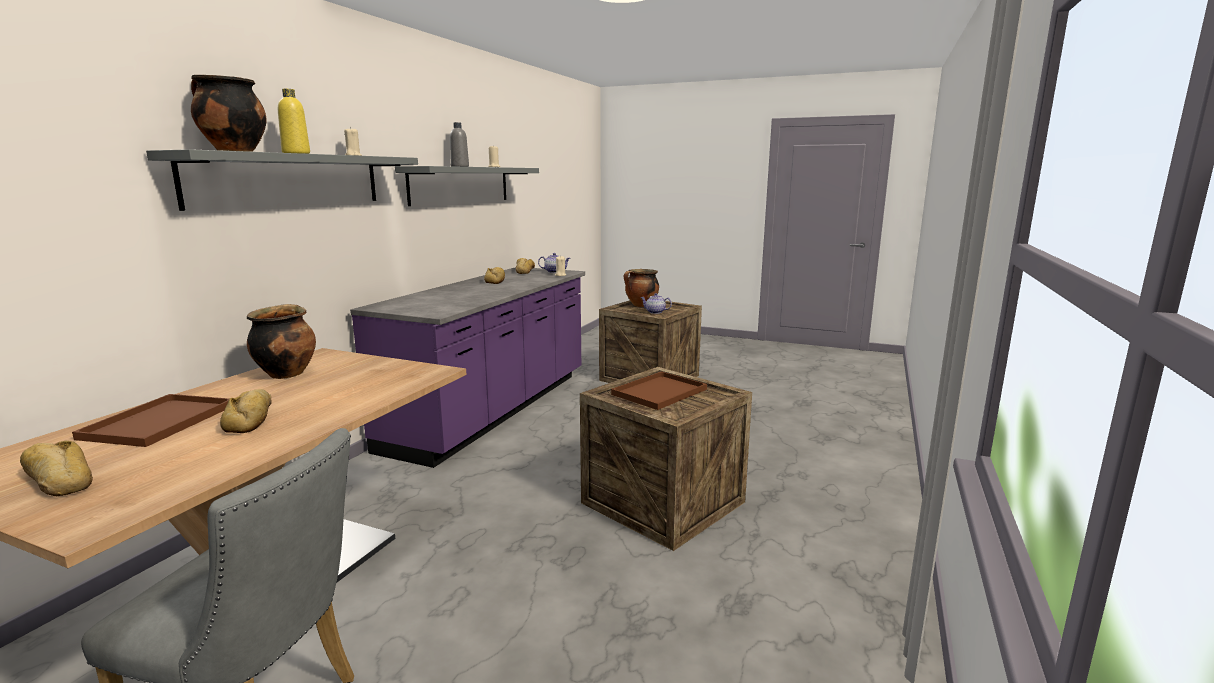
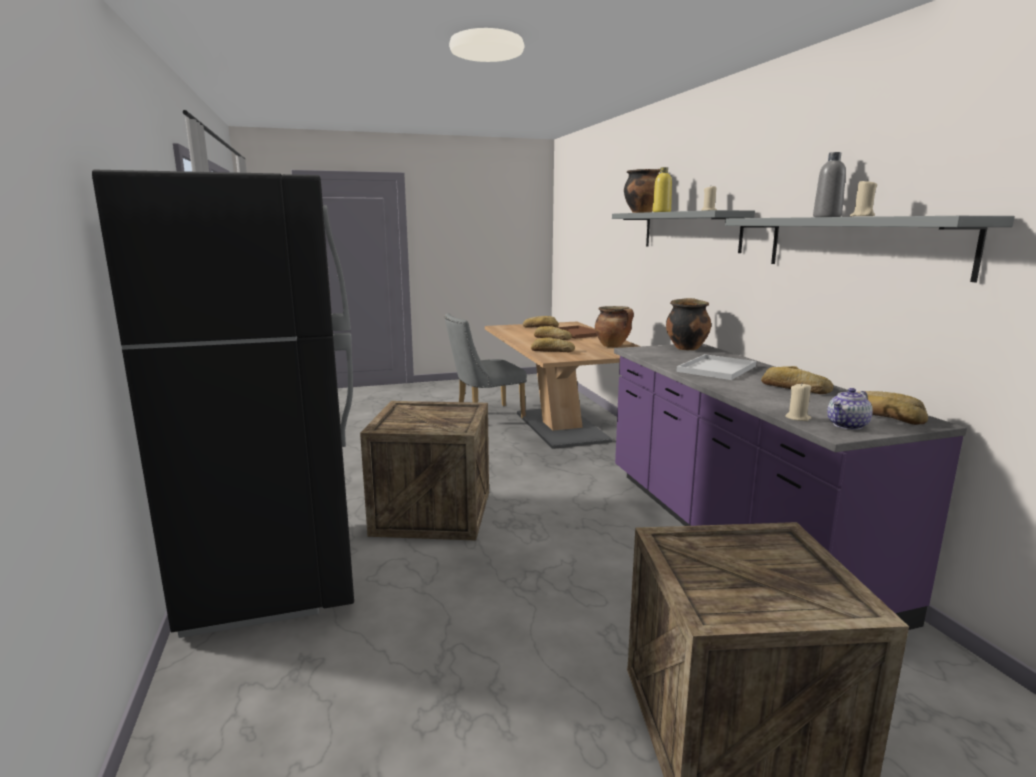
camera: 140 degrees right, 0 degrees up
(379, 385) = (552, 351): none -> bread
(474, 292) = (717, 369): none -> white tray
(641, 306) = (786, 572): cooking pot -> cooking pot (686, 348)
(655, 312) = (702, 552): teapot -> none
(659, 391) = (435, 417): brown tray -> none
(841, 497) = (275, 573): none -> black fridge

